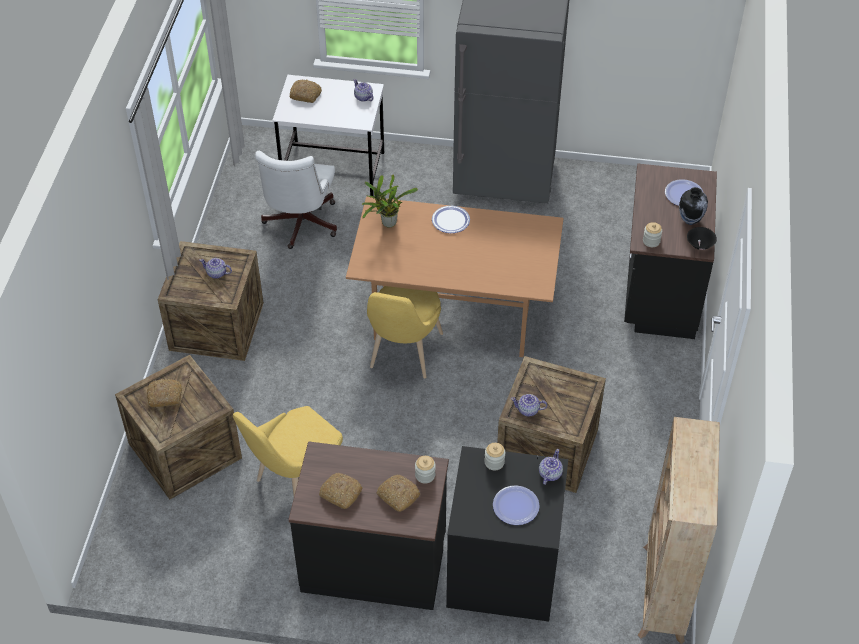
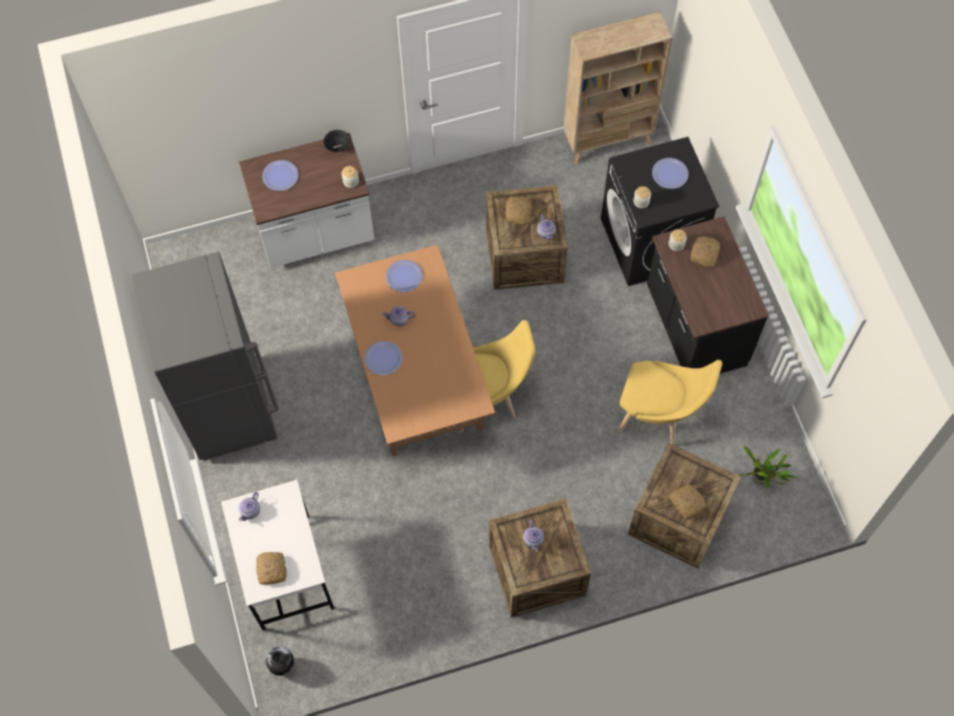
camera: 115 degrees left, 15 degrees up
(299, 225) = (377, 564): white office chair -> none
(340, 494) = (726, 292): bread -> bread (518, 213)
(387, 224) = (414, 409): potted plant -> potted plant (761, 480)
(529, 263) = (404, 276): none -> plate
(549, 474) = (630, 163): teapot -> teapot (399, 319)
(659, 291) = (316, 234): black counter -> white counter
(690, 220) = (311, 161): vase -> vase (282, 666)

